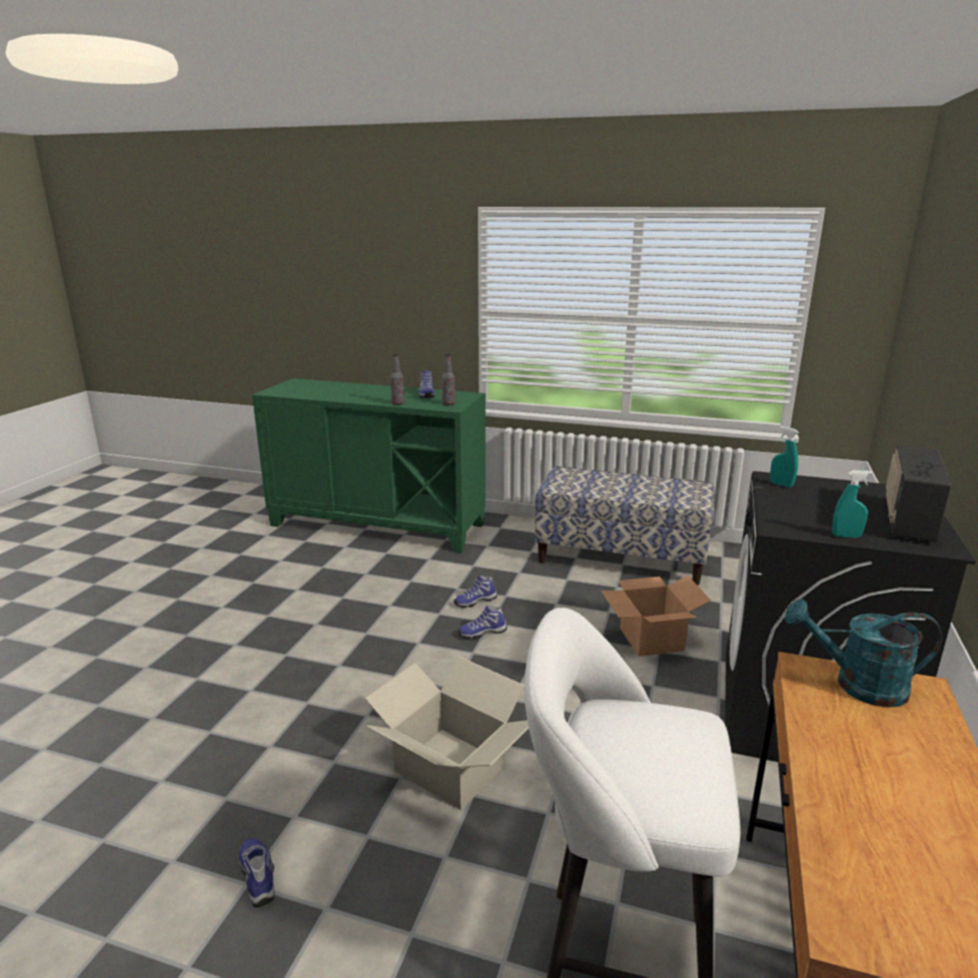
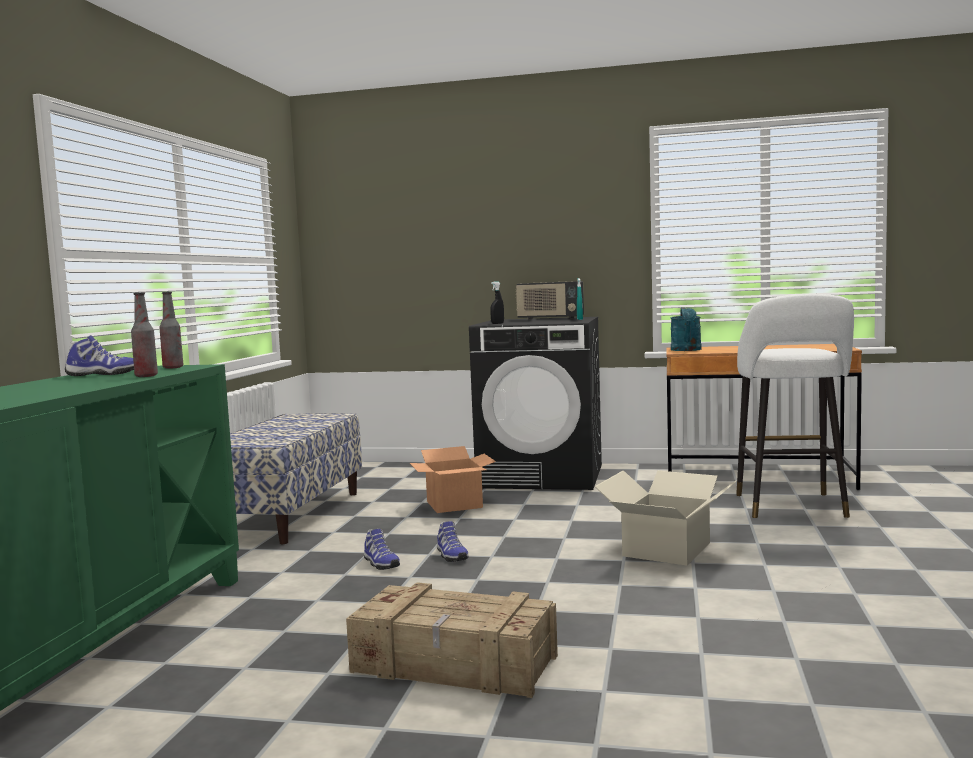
camera: 95 degrees left, 15 degrees down
(259, 876) = (843, 590): shoe -> none
(274, 628) = (455, 665): none -> crate
(781, 484) = (497, 323): turquoise spray bottle -> black spray bottle

